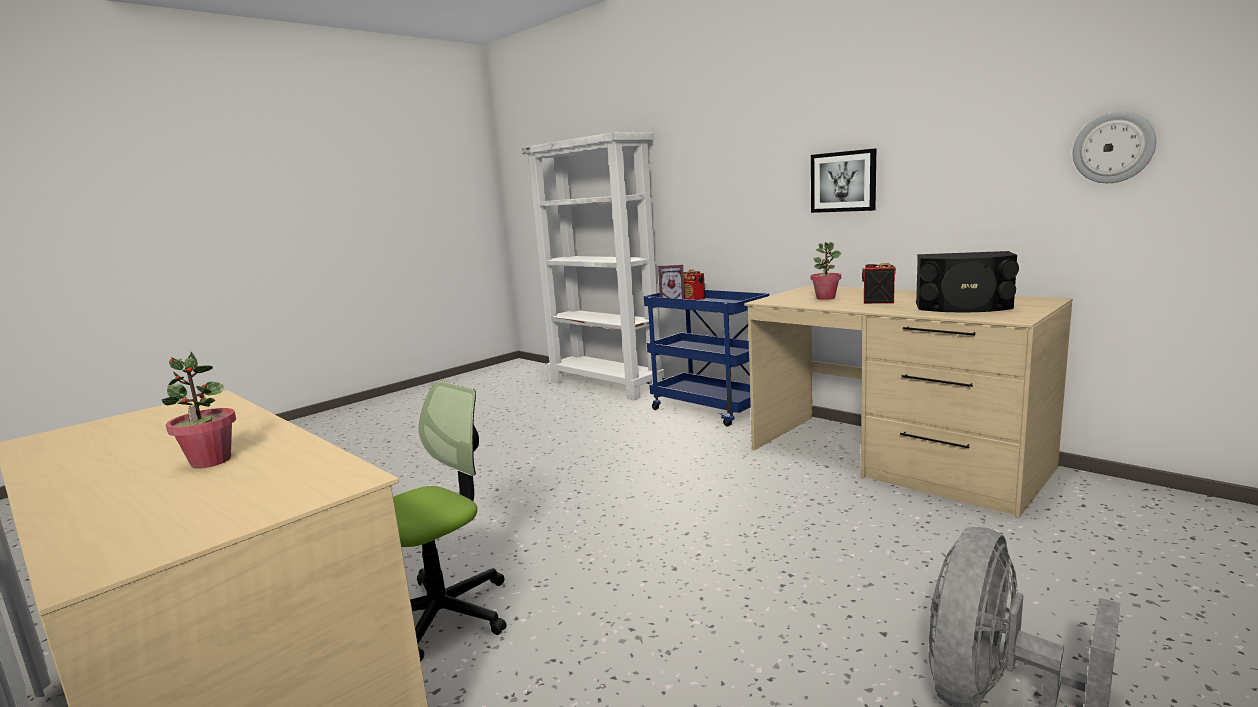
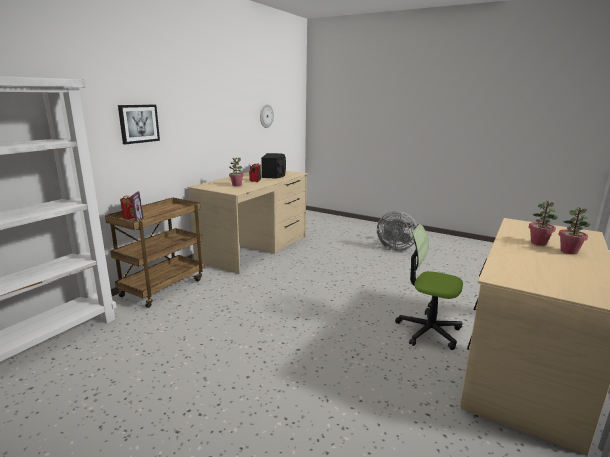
camera: 105 degrees left, 5 degrees up
(127, 477) = (569, 251): none -> potted plant
(711, 410) = (163, 287): blue cart -> brown cart
(843, 181) = (196, 127): picture -> picture (138, 123)

